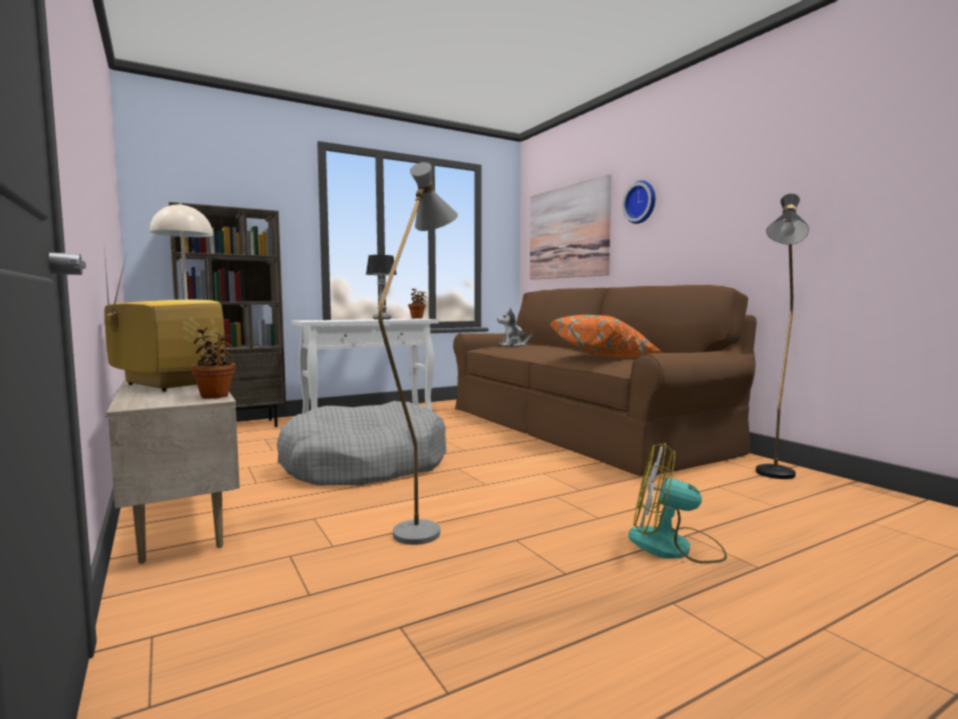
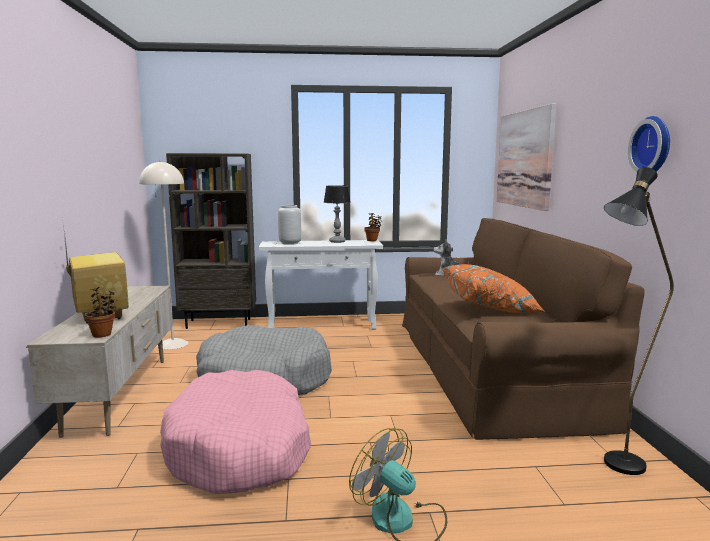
camera: 25 degrees right, 5 degrees up
(332, 320) = (290, 243): none -> grey vase
(424, 527) = (240, 449): grey floor lamp -> pink dog bed
(641, 202) = (575, 138): wall clock -> wall clock (653, 146)

